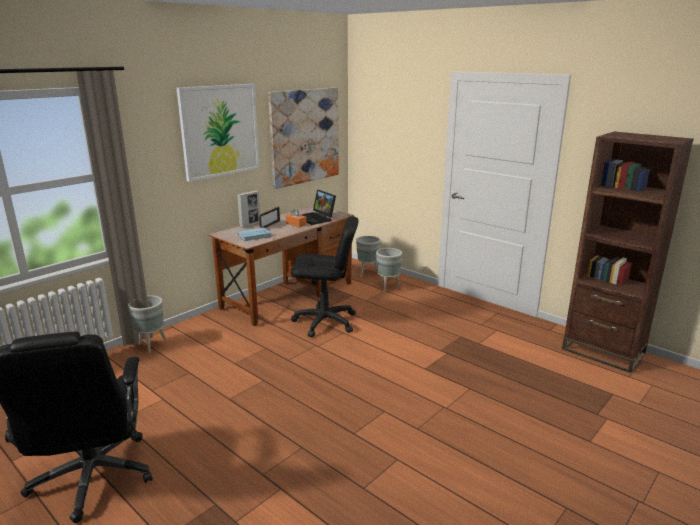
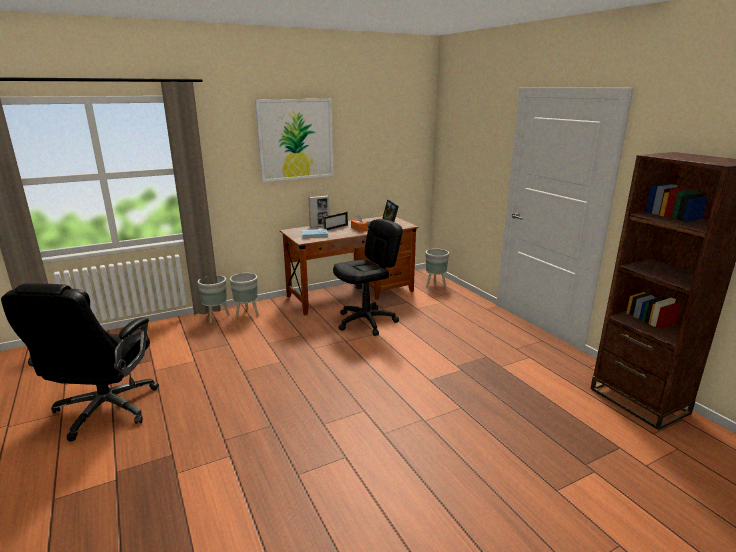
camera: 20 degrees right, 0 degrees up
(305, 136) = (384, 150): picture -> none
(325, 322) = (366, 321): black office chair -> black office chair turned 60 degrees counterclockwise
(388, 288) = (446, 300): grey planter -> grey planter (247, 314)

